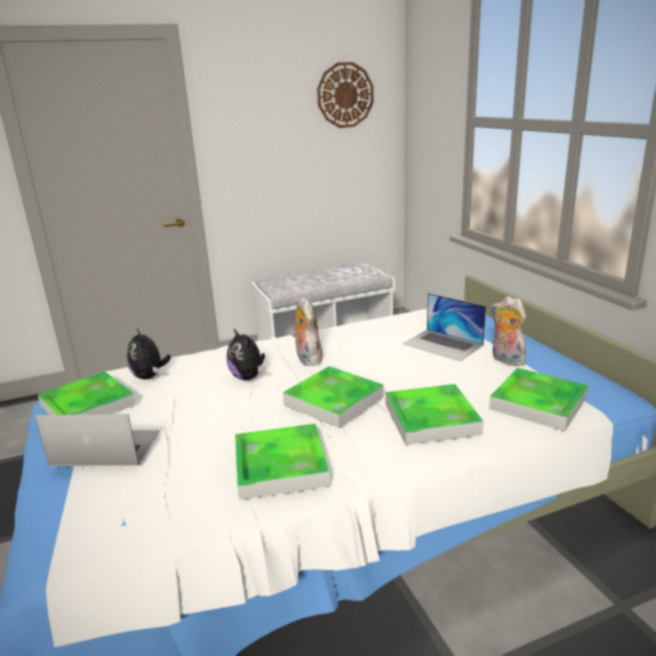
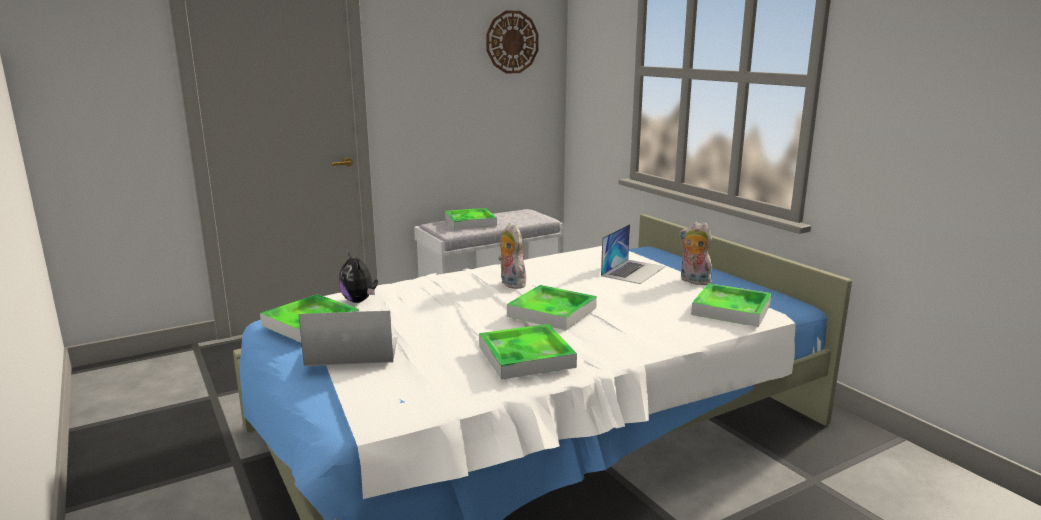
camera: 10 degrees left, 5 degrees down
(248, 377) = (460, 298): plush toy -> none
(431, 419) = (644, 322): tray -> tray (470, 222)
(443, 344) = (633, 271): laptop -> laptop turned 90 degrees counterclockwise

